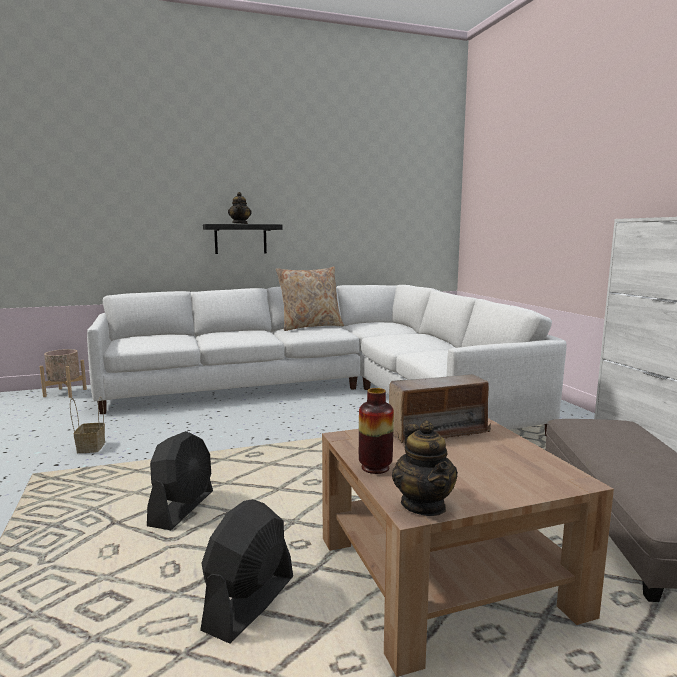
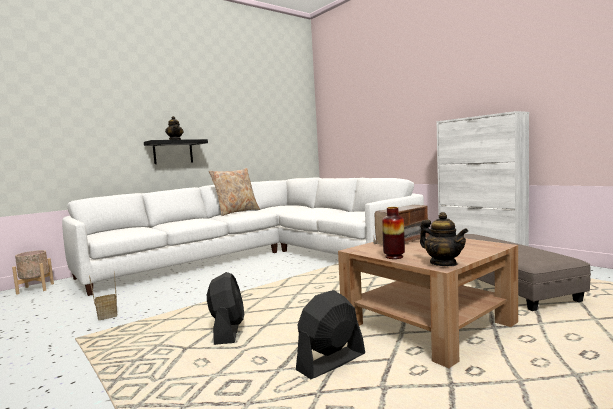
camera: 20 degrees left, 5 degrees down
(249, 604) = (331, 363): black fan -> black fan turned 45 degrees clockwise

